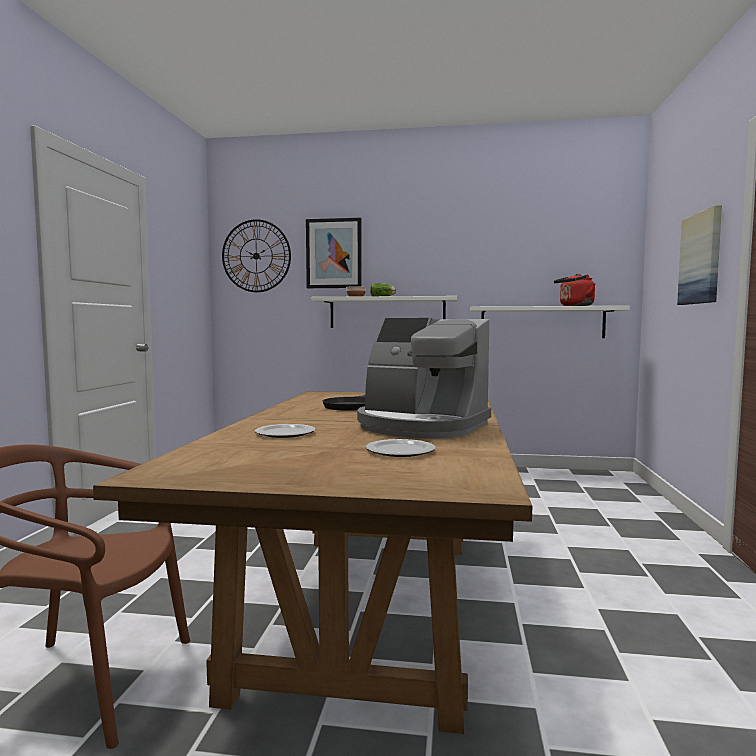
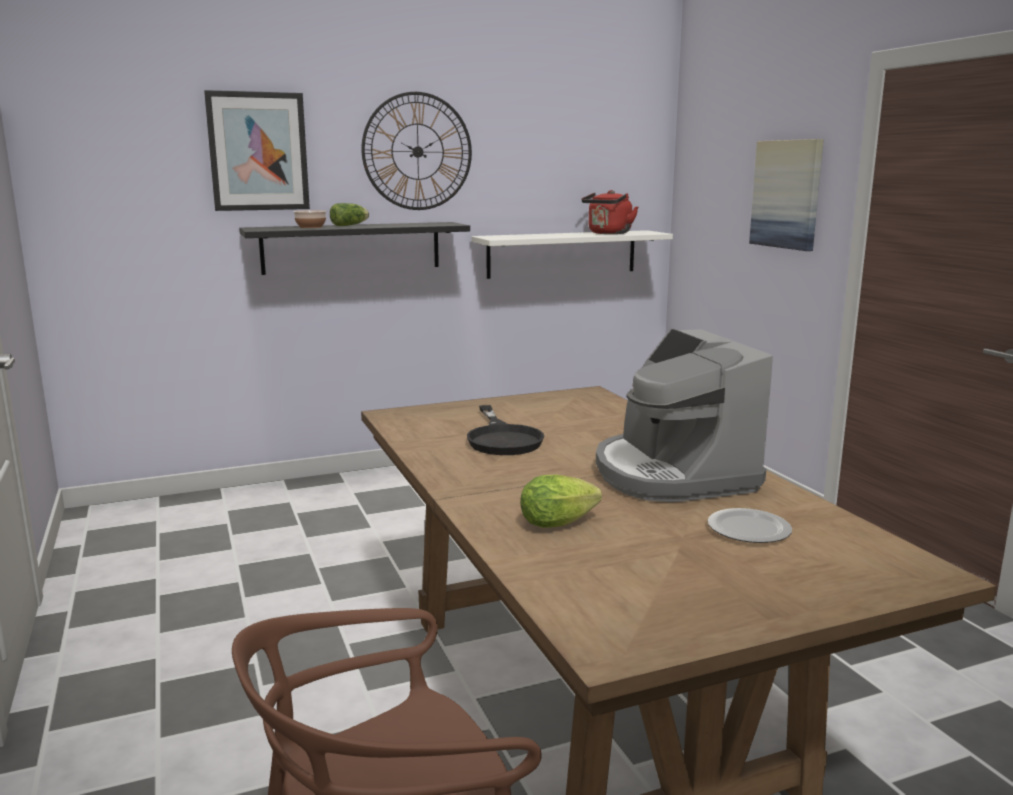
camera: 30 degrees left, 10 degrees up
(256, 256) = (110, 153): wall clock -> wall clock (417, 151)
(285, 433) = (561, 523): plate -> lettuce
(387, 312) = (352, 247): white shelf -> black shelf
(421, 426) = (672, 474): coffee machine -> coffee machine turned 75 degrees clockwise

